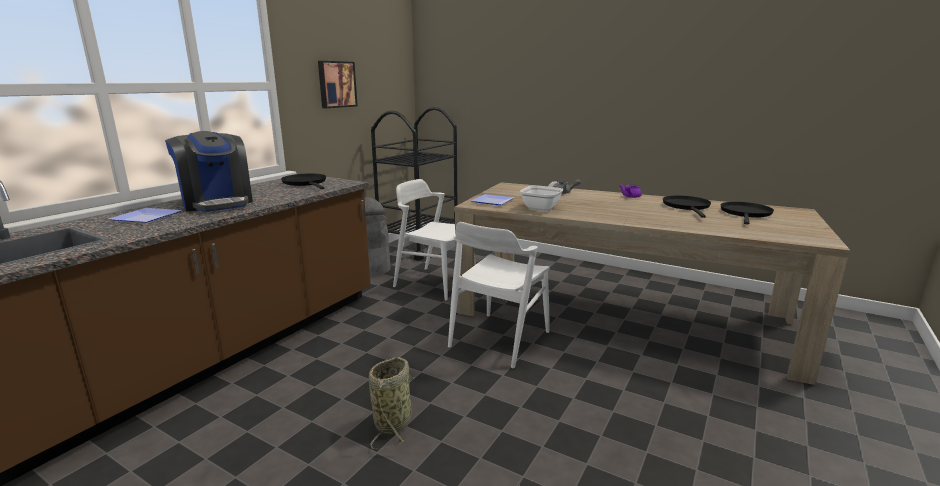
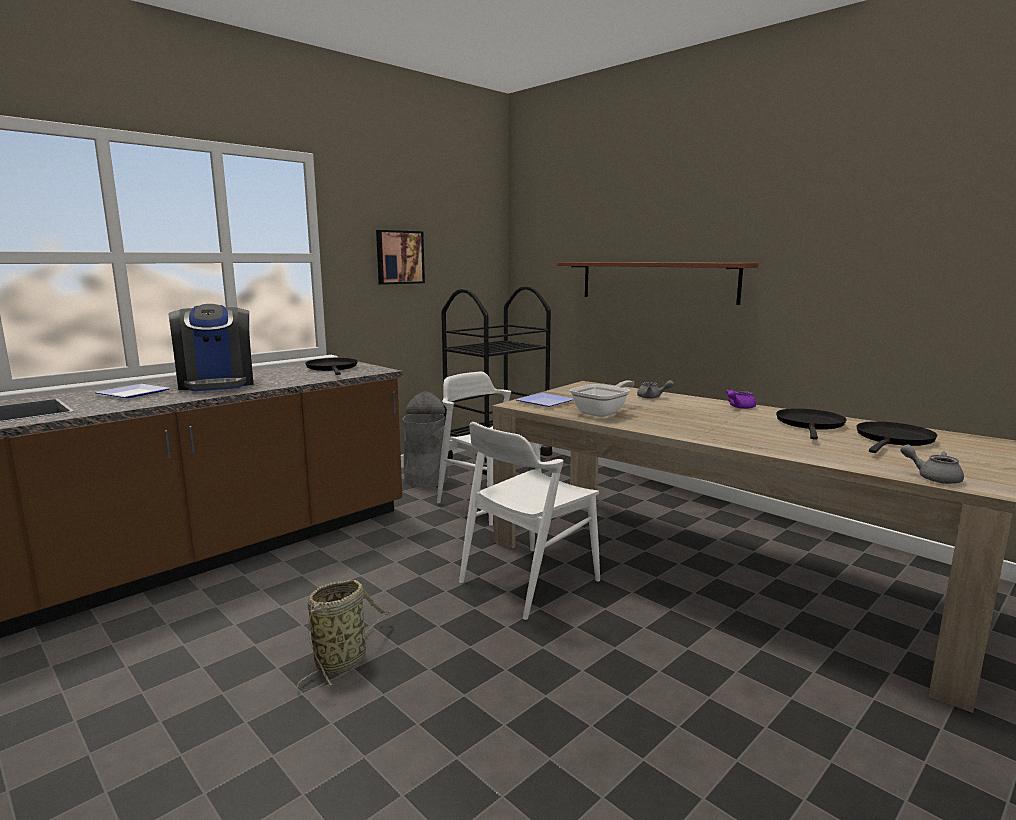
camera: 15 degrees right, 5 degrees down
(545, 103) = (656, 281): none -> brown shelf
(793, 238) = (933, 477): none -> grey teapot

